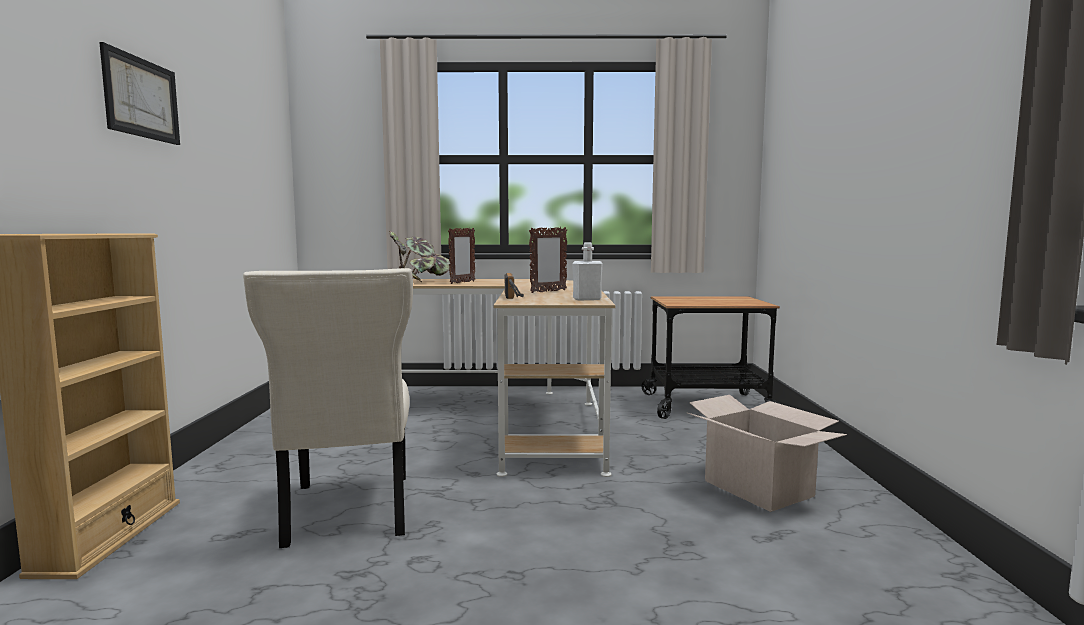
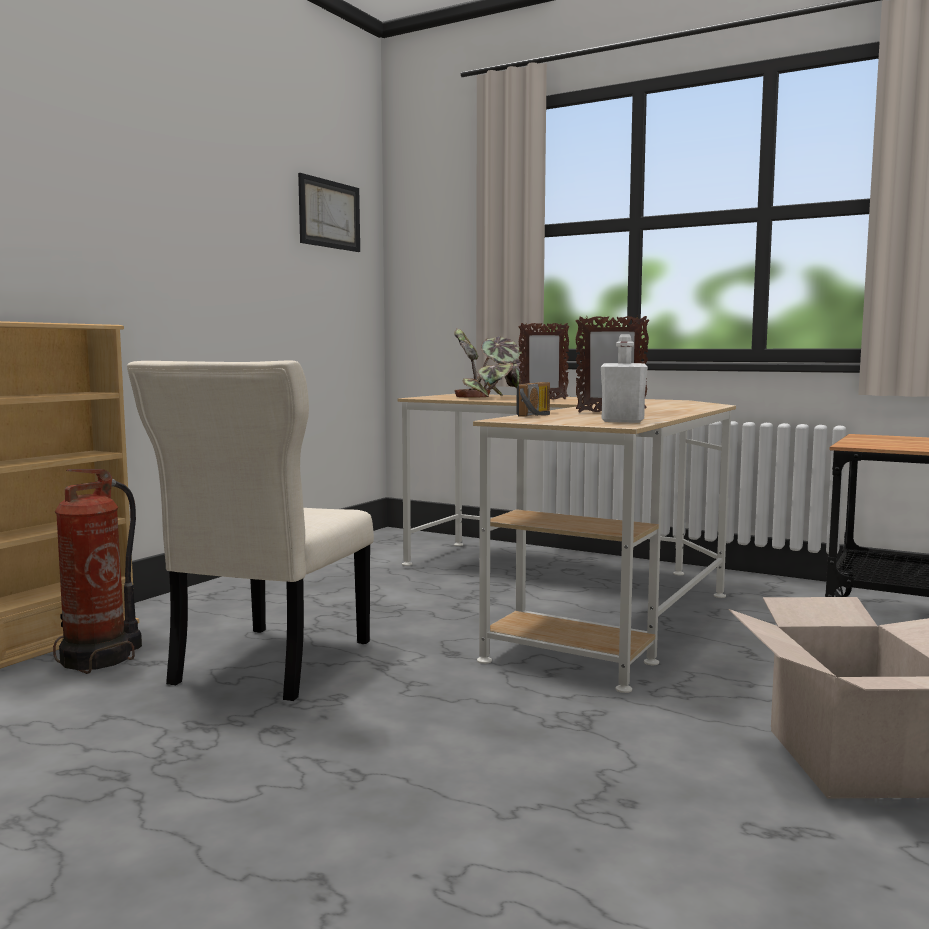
camera: 30 degrees right, 0 degrees up
(141, 98) = (148, 180): picture -> picture (329, 214)
(183, 543) = (100, 659): none -> fire extinguisher

